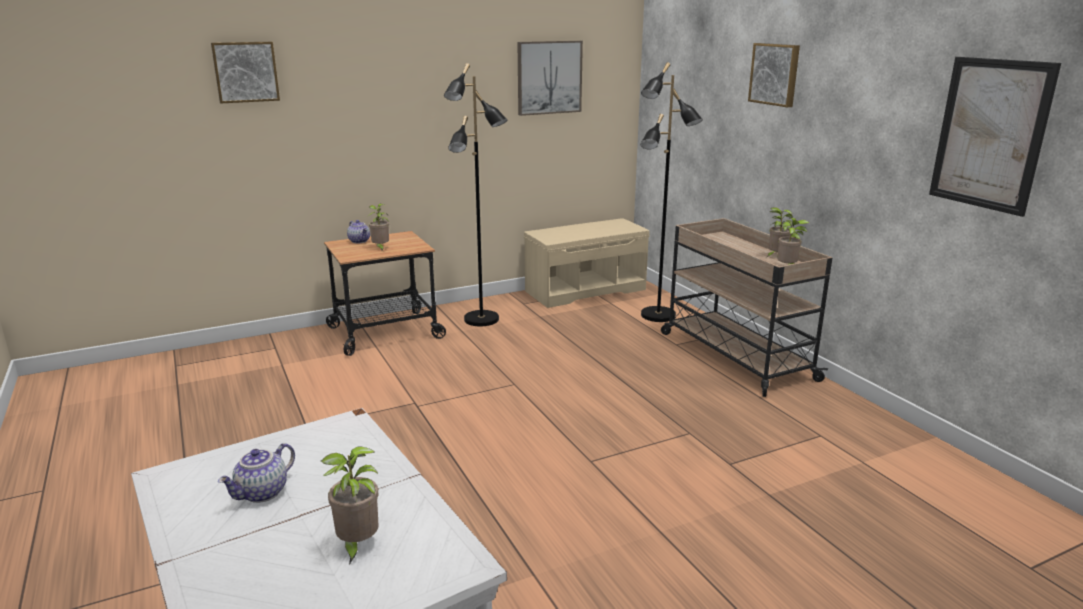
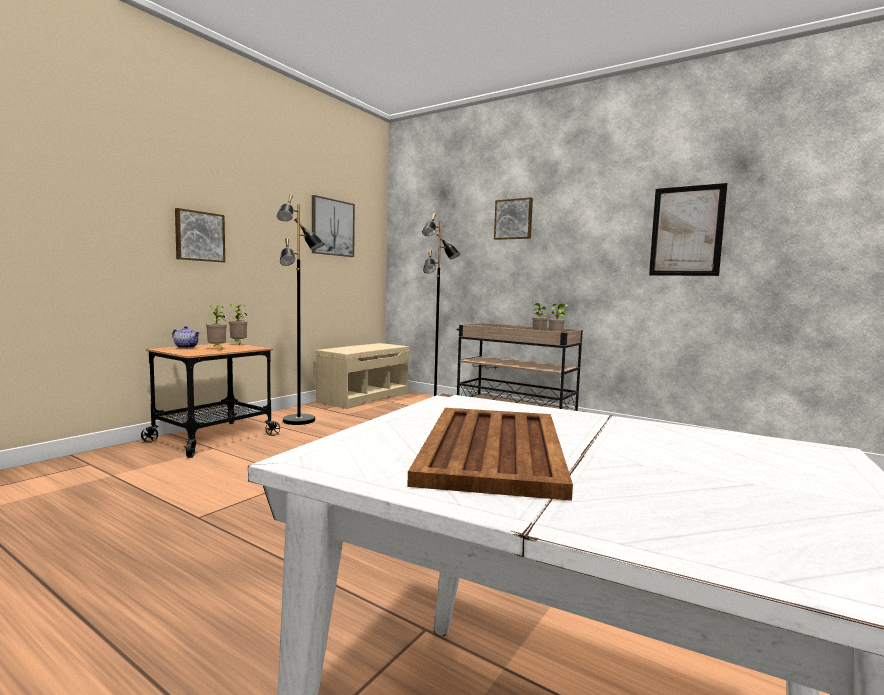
camera: 30 degrees left, 15 degrees down
(245, 72) = (70, 165): picture -> picture (199, 236)
(262, 493) = (494, 448): teapot -> brown tray
(357, 546) = (705, 461): potted plant -> potted plant (238, 344)

